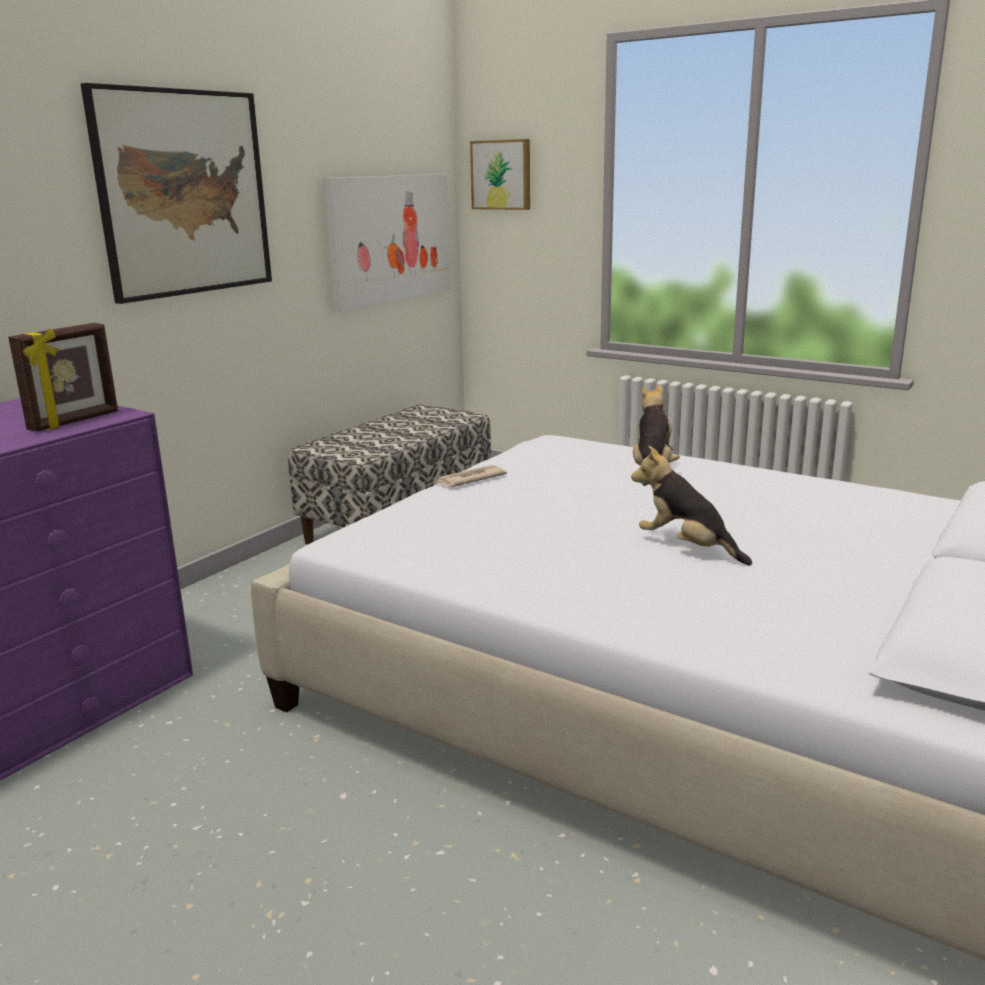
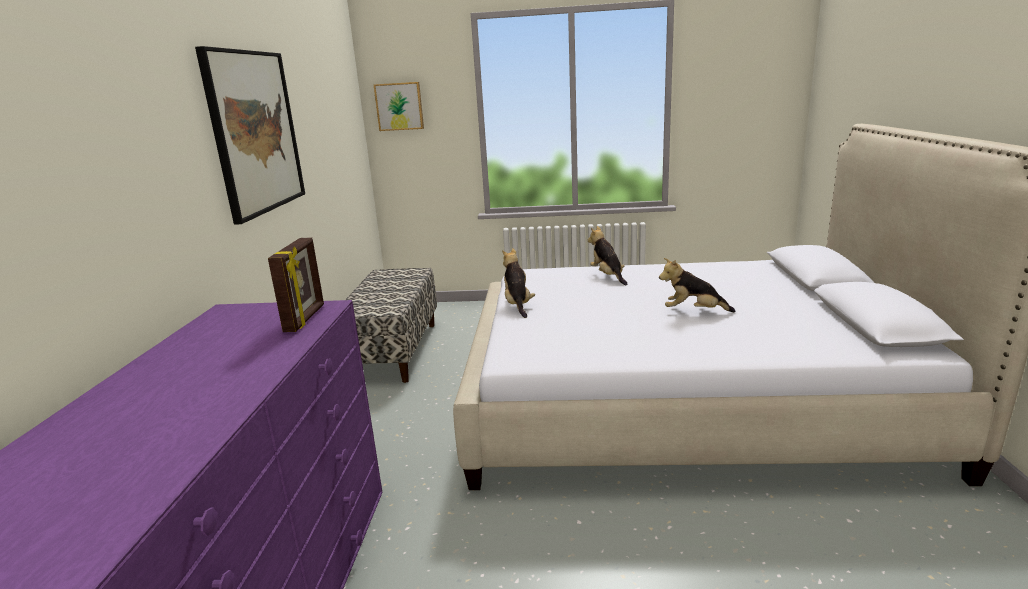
camera: 30 degrees left, 0 degrees up
(389, 238) = (343, 155): picture -> none
(469, 479) = (517, 305): newspaper -> plush toy

